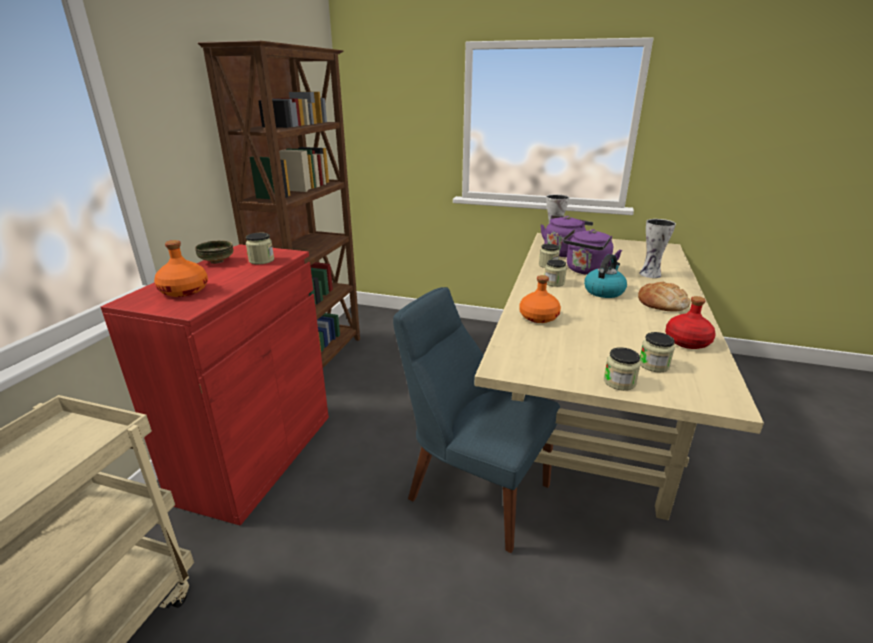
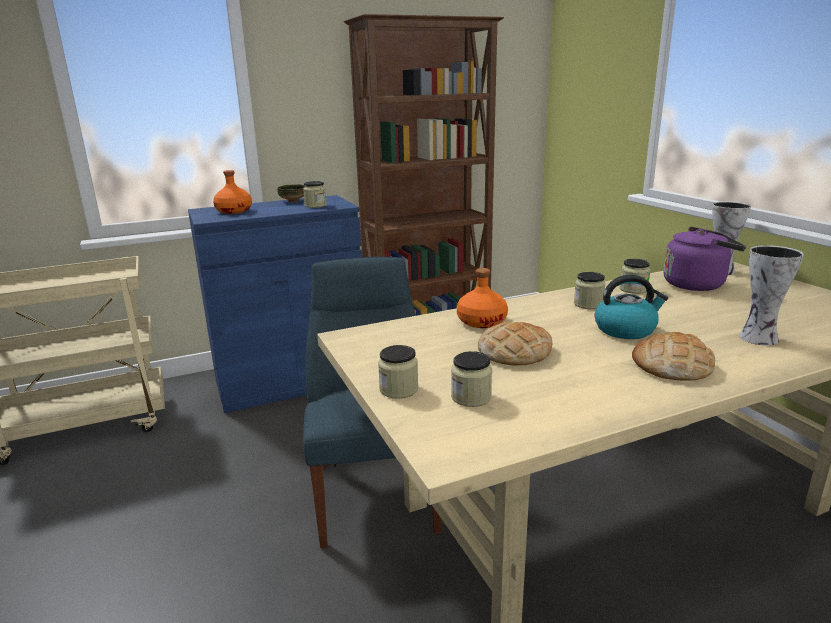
camera: 50 degrees right, 5 degrees down
(256, 456) = (292, 381): red cabinet -> blue cabinet
(586, 271) = (667, 307): purple kettle -> none
(600, 328) = (514, 352): none -> bread
(687, 341) = (577, 402): red bottle -> none

